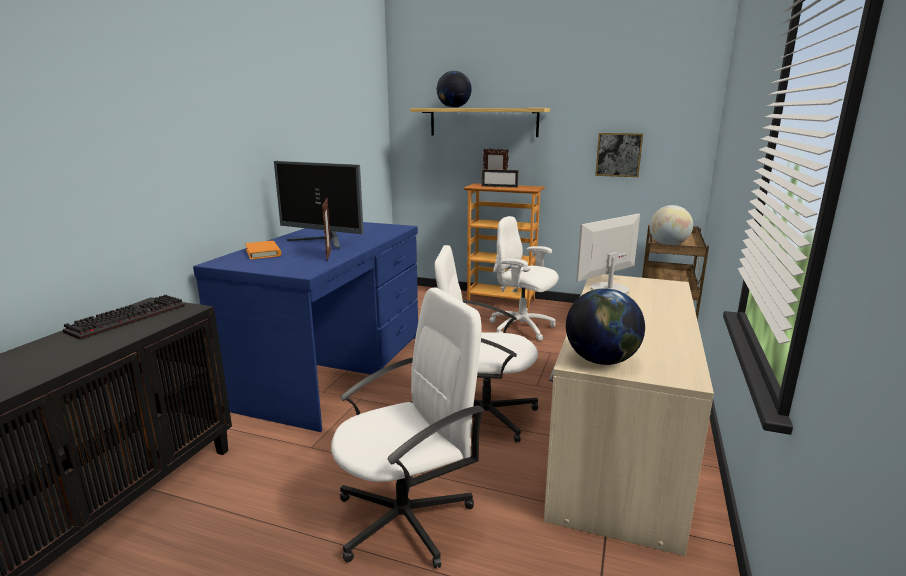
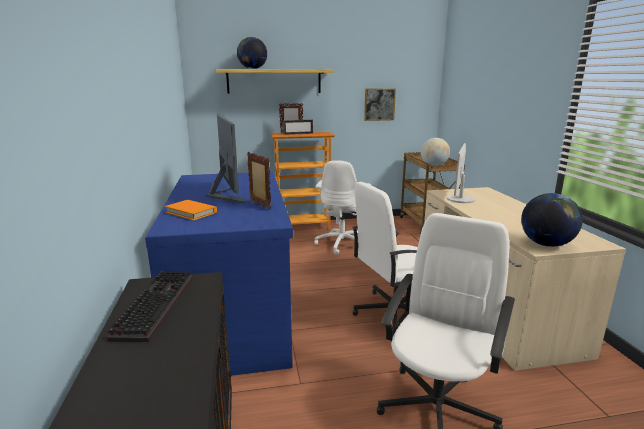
camera: 30 degrees left, 0 degrees up
(323, 242) = (226, 195): monitor -> monitor turned 105 degrees counterclockwise
(522, 328) = (342, 244): white office chair -> white office chair turned 75 degrees counterclockwise

